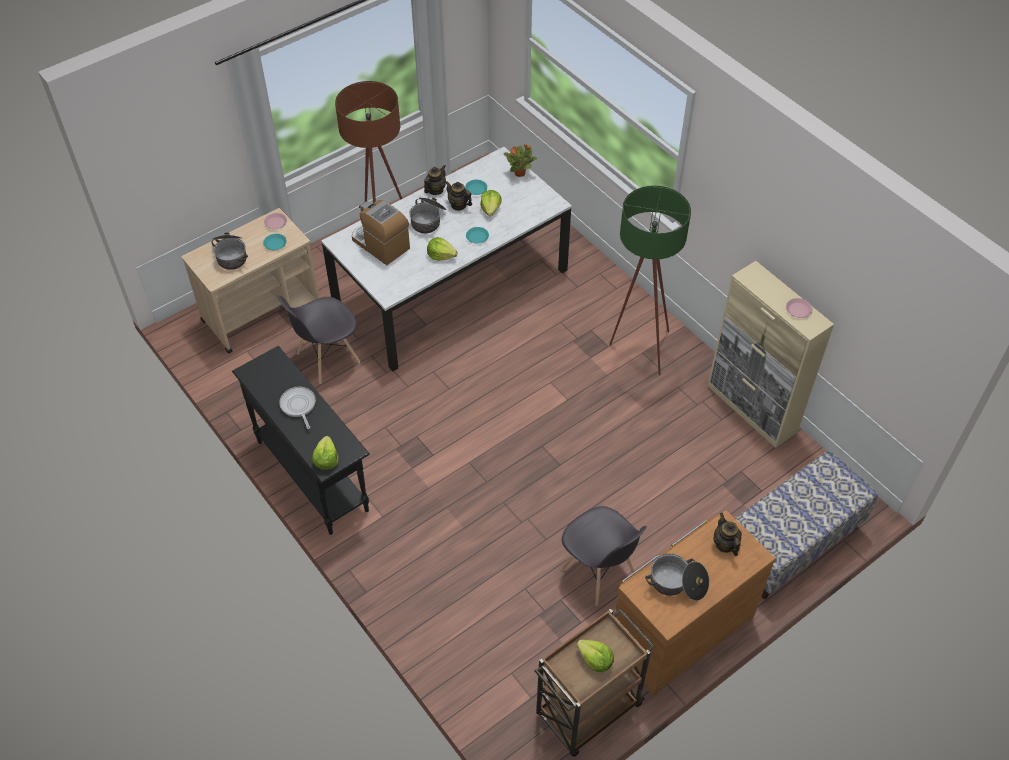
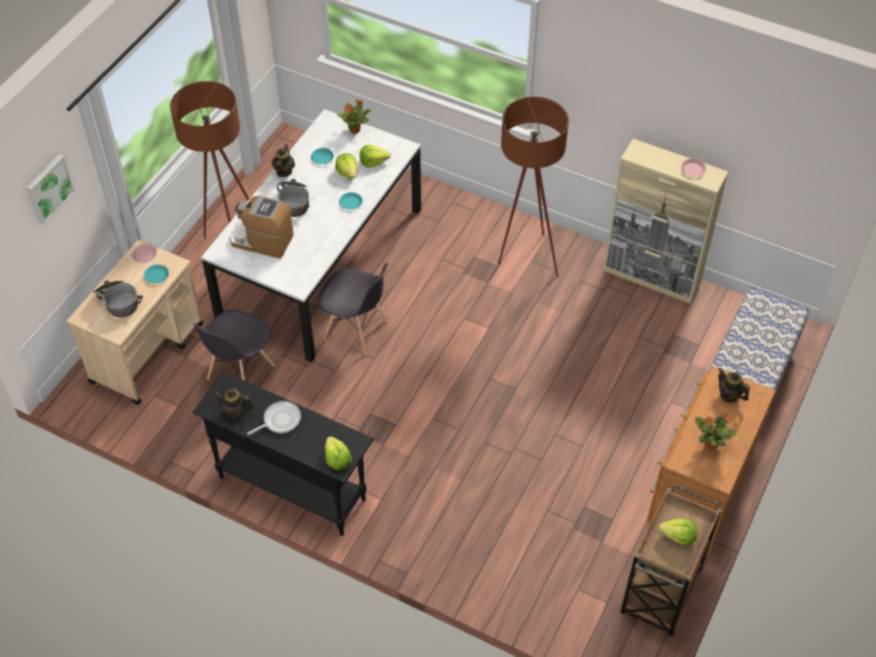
camera: 25 degrees left, 0 degrees up
(190, 131) = (49, 188): none -> picture
(298, 406) = (280, 420): frying pan -> frying pan turned 105 degrees clockwise
(441, 255) = (327, 231): lettuce -> lettuce (373, 161)
(458, 205) = (315, 178): teapot -> teapot (235, 411)
(598, 572) = (603, 470): grey chair -> grey chair (356, 330)
(638, 348) = (525, 259): green floor lamp -> brown floor lamp
(677, 583) = (710, 443): cooking pot -> potted plant

